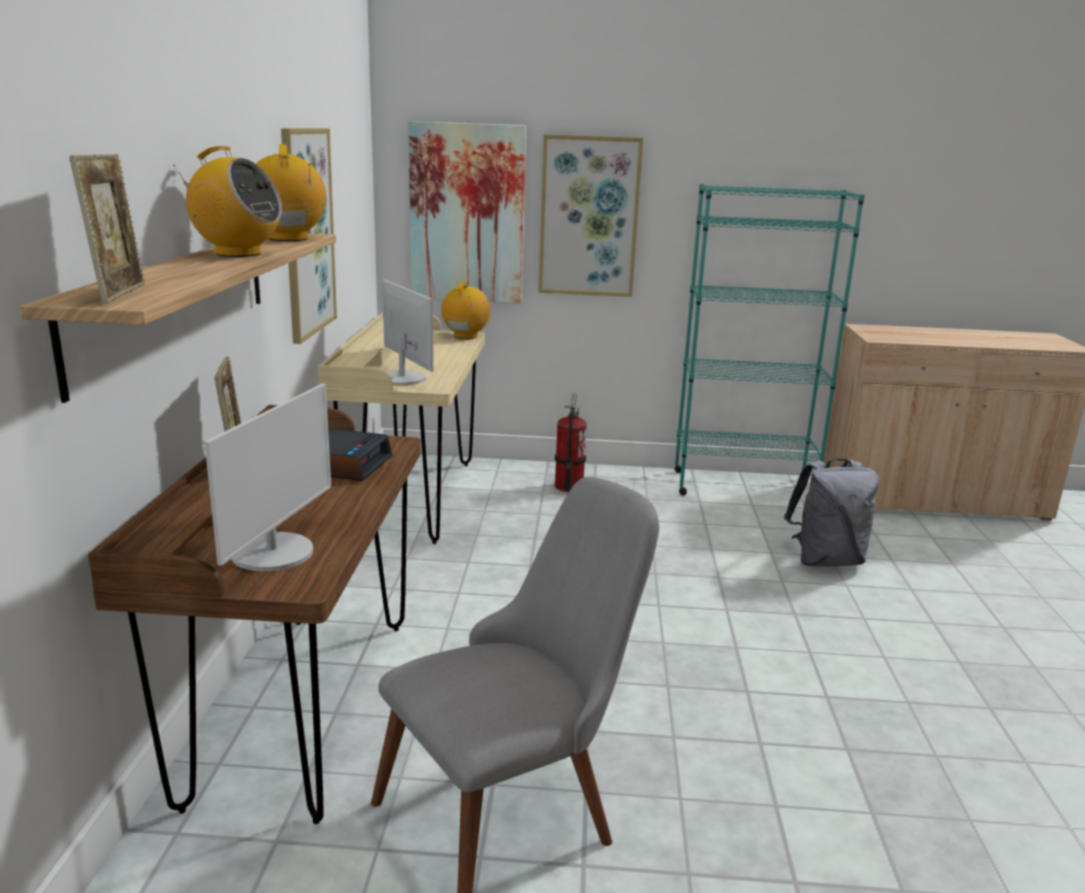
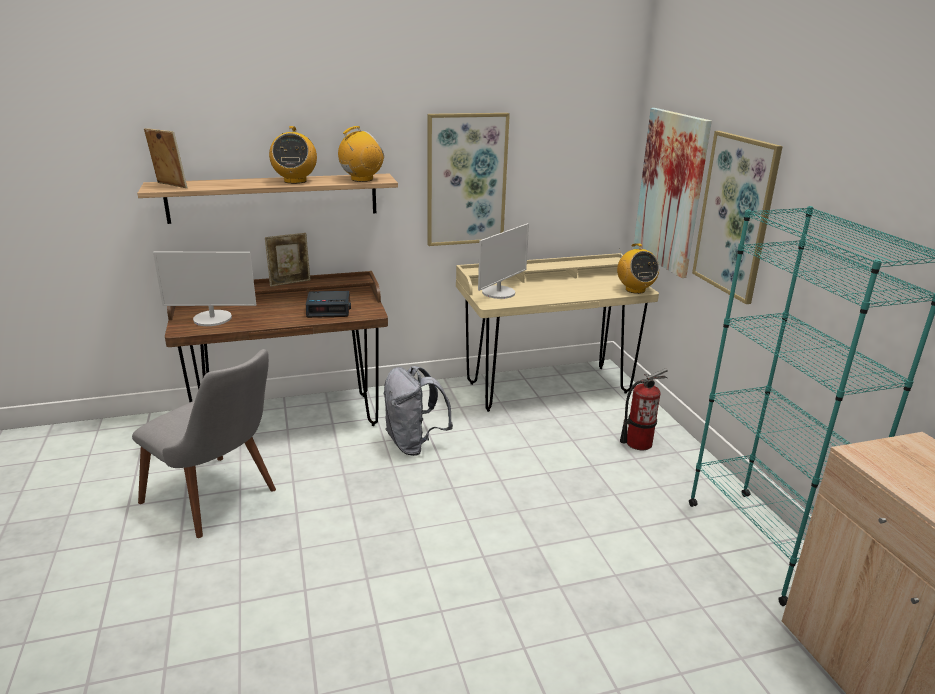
camera: 70 degrees right, 5 degrees up
(120, 294) = (170, 186): picture frame -> picture frame turned 120 degrees counterclockwise
(465, 336) = (635, 290): radio -> radio turned 75 degrees clockwise
(826, 560) = (630, 616): grey backpack -> grey backpack (414, 444)

